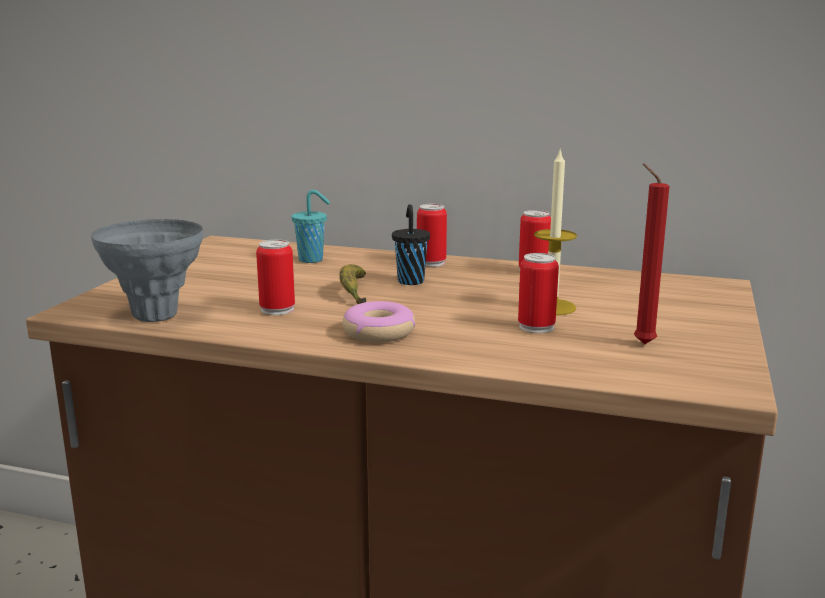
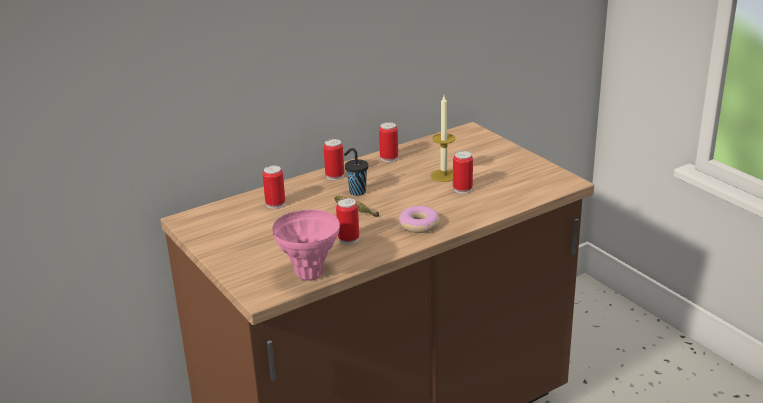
camera: 50 degrees left, 10 degrees up
(156, 316) = (309, 274): grey vase -> pink vase
(312, 260) = (275, 204): turquoise cup -> can
(641, 343) = (509, 177): red candle -> none

